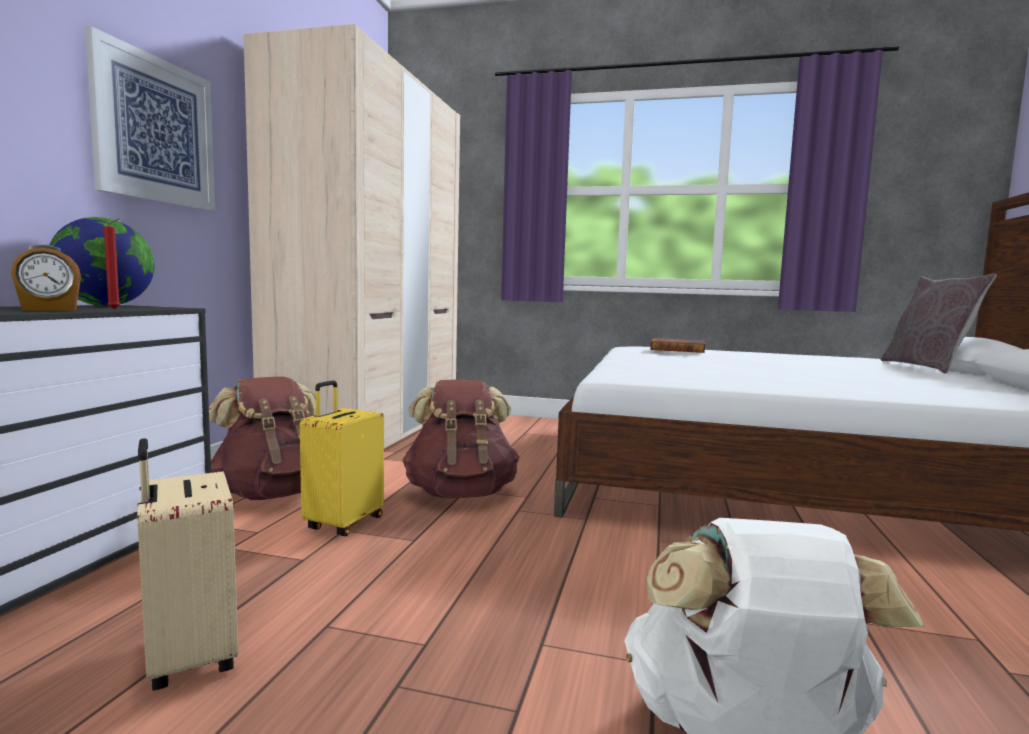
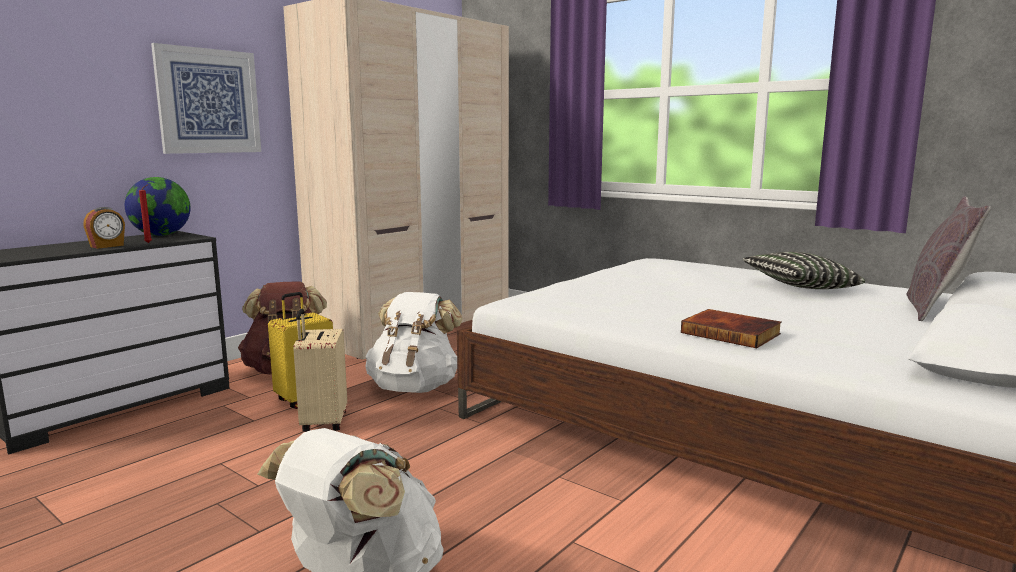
camera: 25 degrees right, 5 degrees up
(50, 310) = (107, 246): alarm clock -> alarm clock turned 45 degrees counterclockwise
(188, 658) = (139, 465): beige suitcase -> beige suitcase (323, 423)
(460, 493) = (414, 388): brown backpack -> white backpack
(677, 349) = (677, 268): book -> book (731, 333)
(800, 359) = (799, 287): none -> pillow

